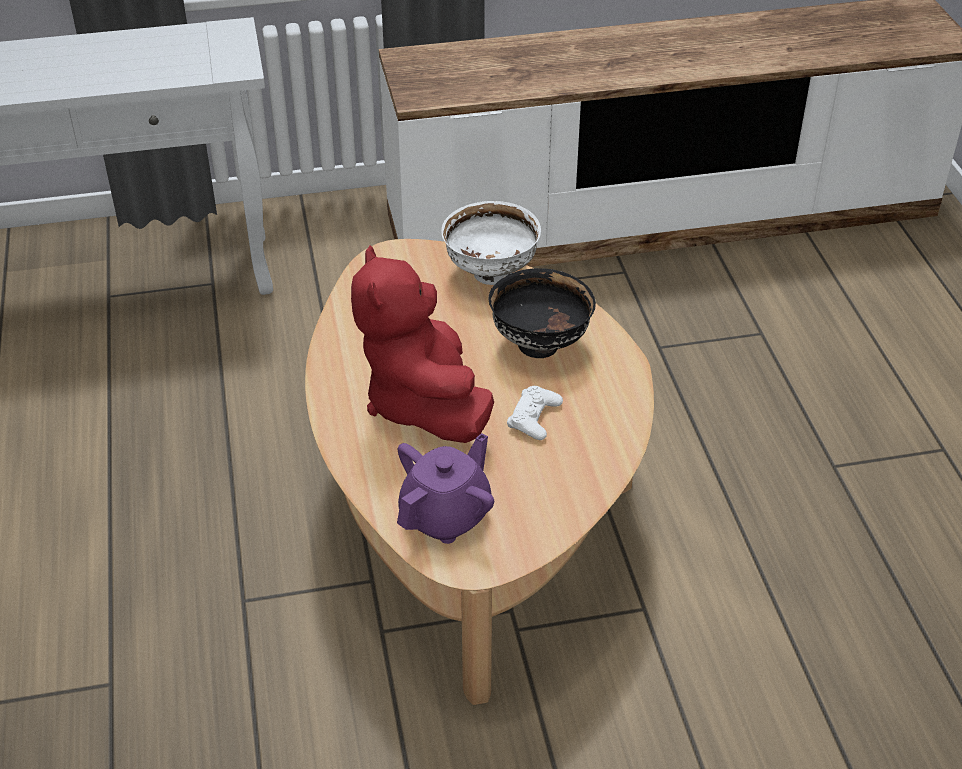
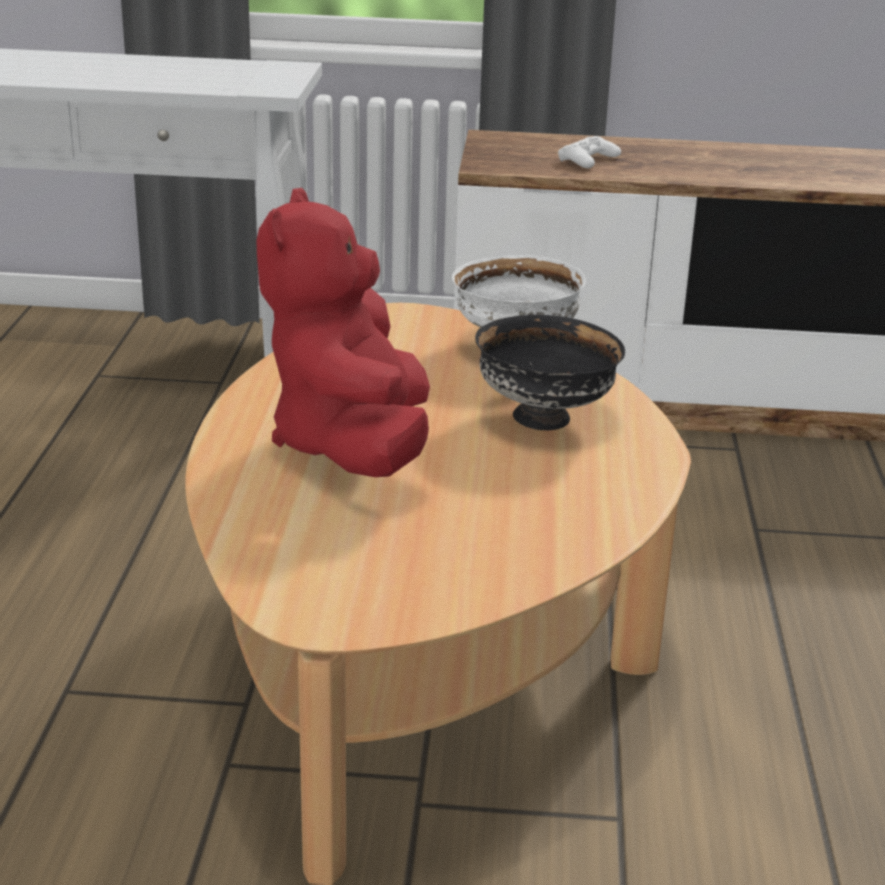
camera: 15 degrees right, 15 degrees down
(446, 516) = (312, 561): purple teapot -> none
(534, 417) = (497, 484): white game controller -> white game controller (588, 160)

